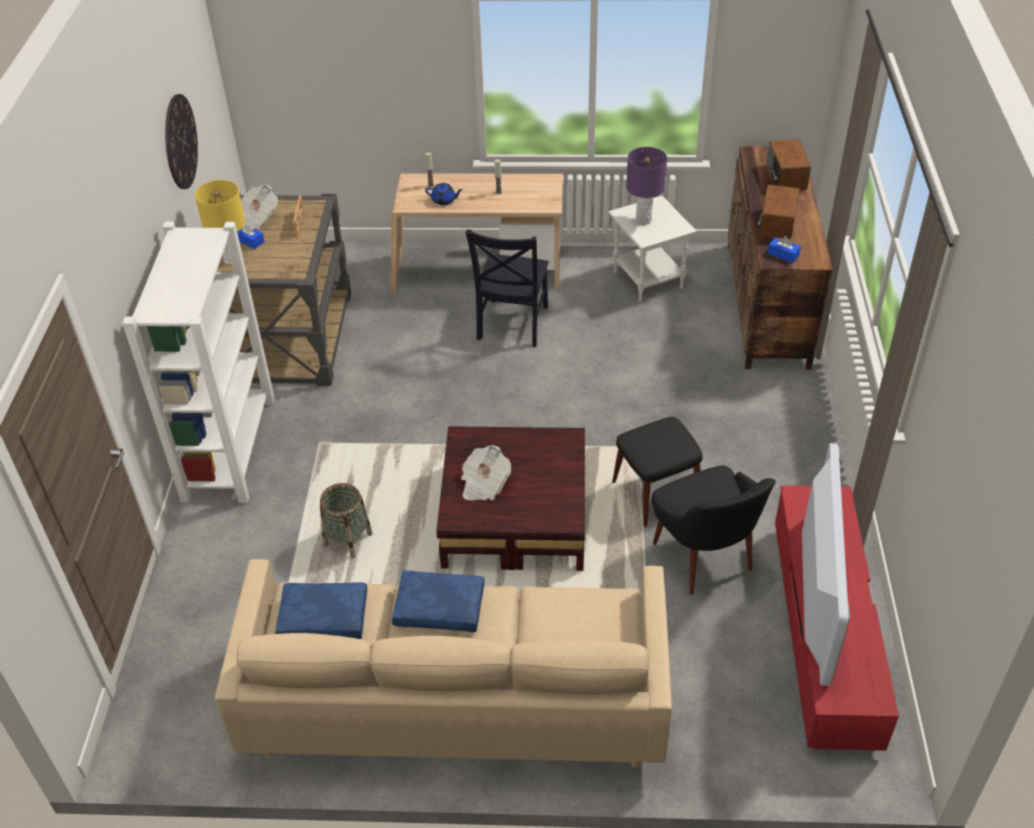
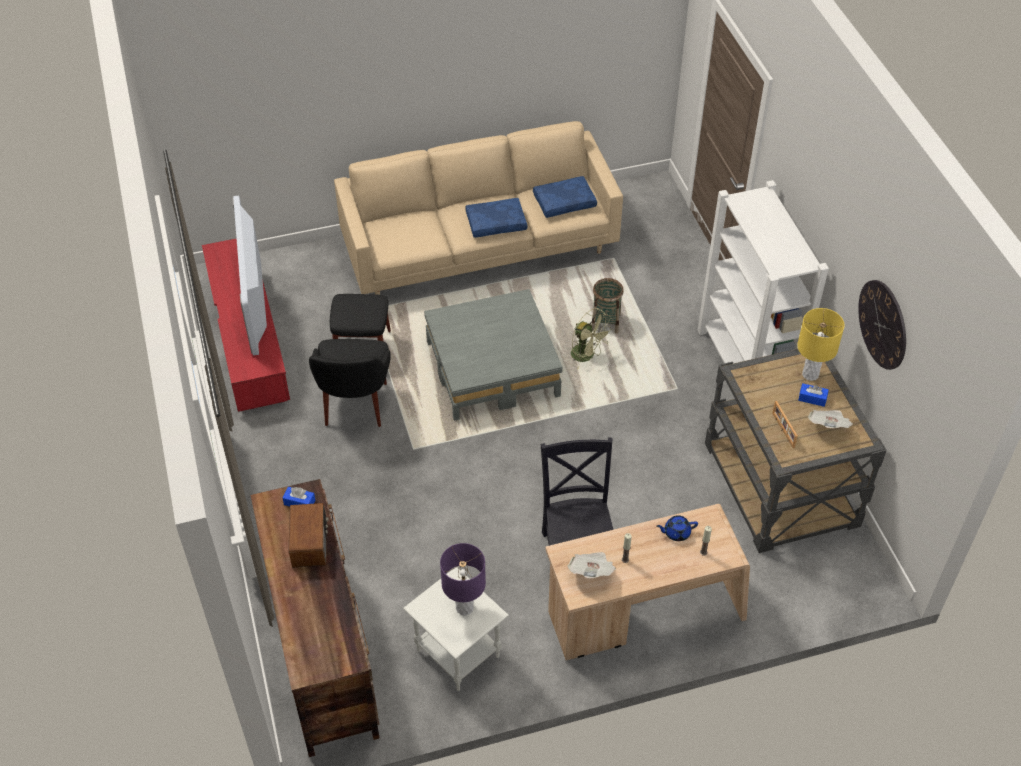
camera: 160 degrees right, 5 degrees up
(395, 504) = (587, 356): none -> green fan
(484, 484) = (511, 328): newspaper -> newspaper (591, 571)
(513, 516) = (493, 367): brown coffee table -> grey coffee table
(685, 534) = (358, 385): black armchair -> black armchair turned 135 degrees counterclockwise
(785, 177) = (308, 624): radio -> none

